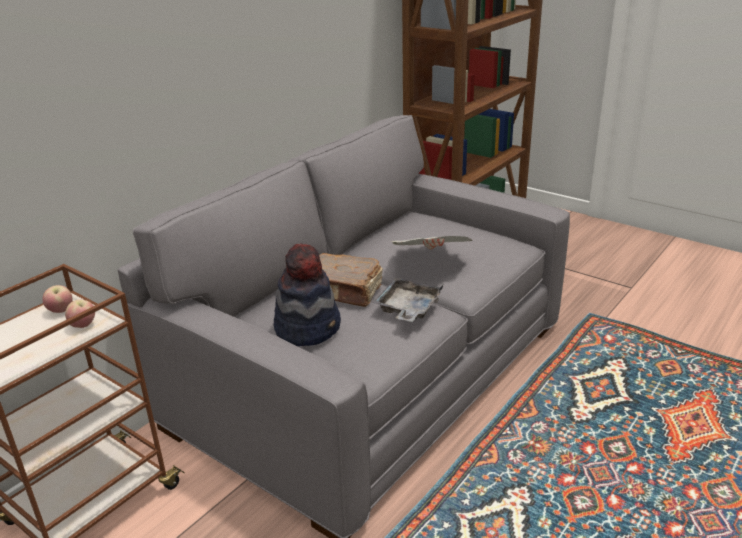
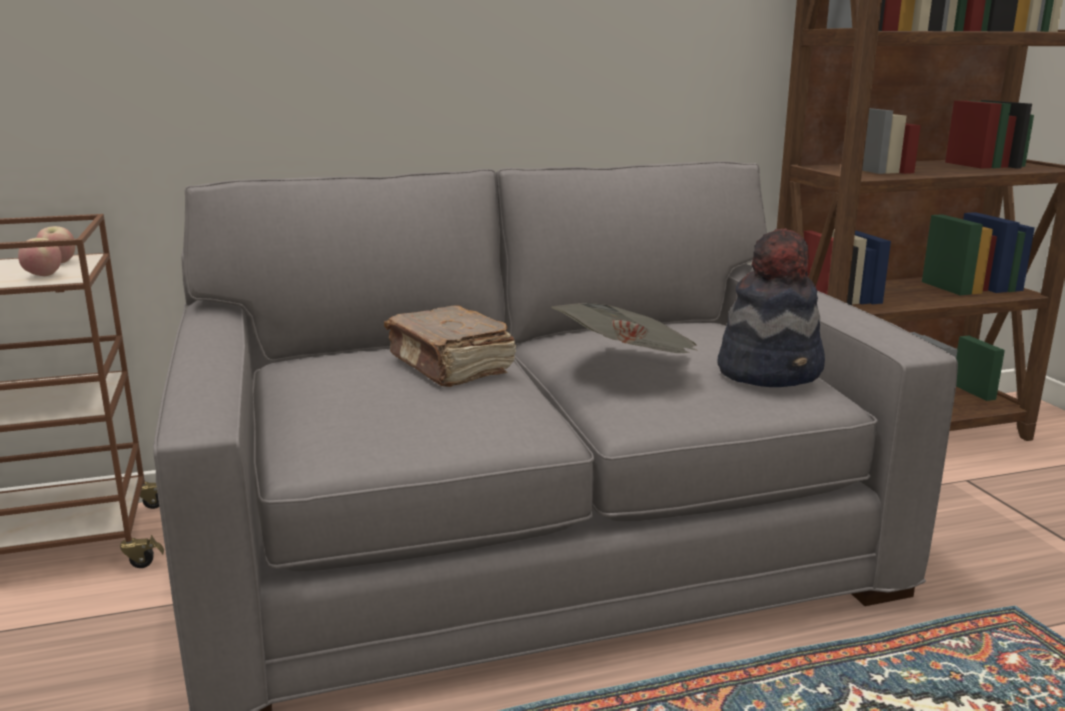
camera: 35 degrees right, 10 degrees down
(308, 327) = (336, 385): hat -> hat (770, 371)
(408, 309) = (495, 407): grey tray -> none

